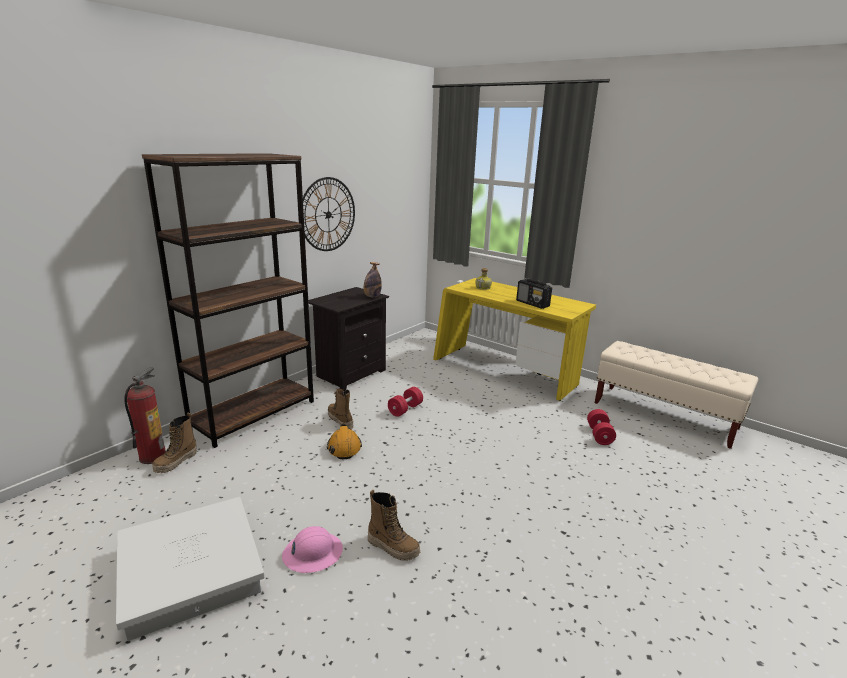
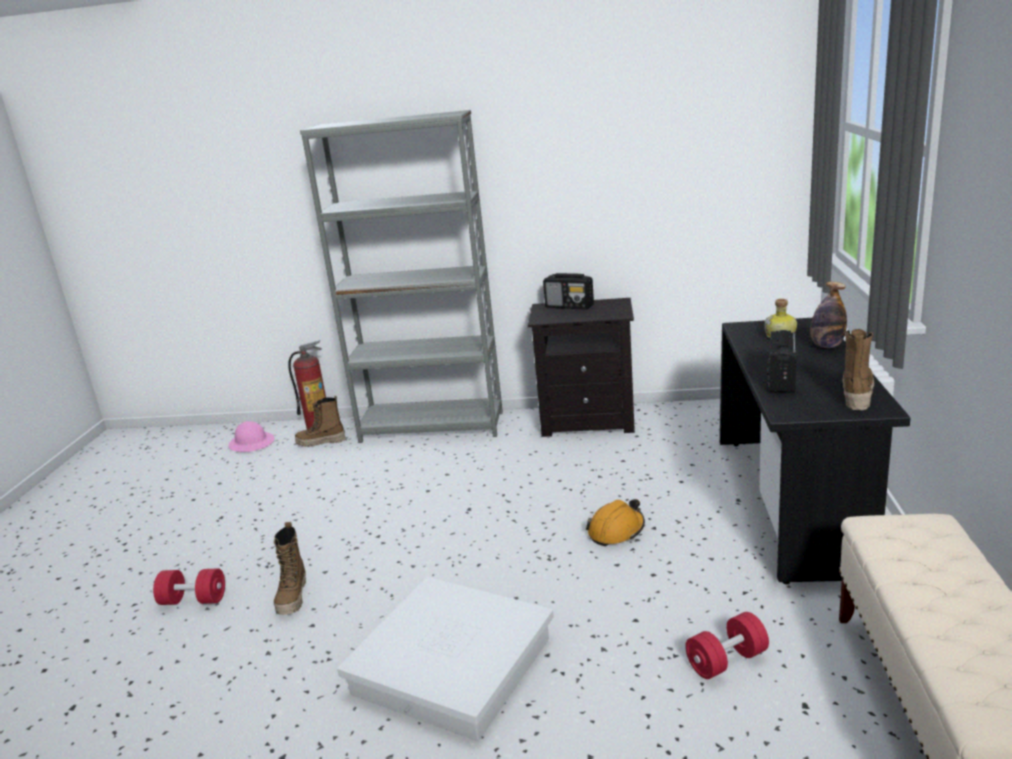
camera: 60 degrees right, 0 degrees up
(190, 571) = (196, 523): white storage box -> white storage box (451, 665)
(254, 414) = (432, 427): brown bookcase -> grey bookcase
(312, 553) = (254, 560): pink hard hat -> pink hard hat (252, 443)
(328, 214) = (578, 187): wall clock -> none
(335, 297) = (570, 306): none -> radio
(340, 420) = (479, 467): boot -> boot (856, 394)
(344, 447) = (431, 493): orange hard hat -> orange hard hat (616, 531)
(372, 296) = (610, 314): bottle -> bottle (826, 346)
(405, 409) = (558, 486): red dumbbell -> red dumbbell (193, 600)
(505, 372) = (792, 503): yellow desk -> black desk

